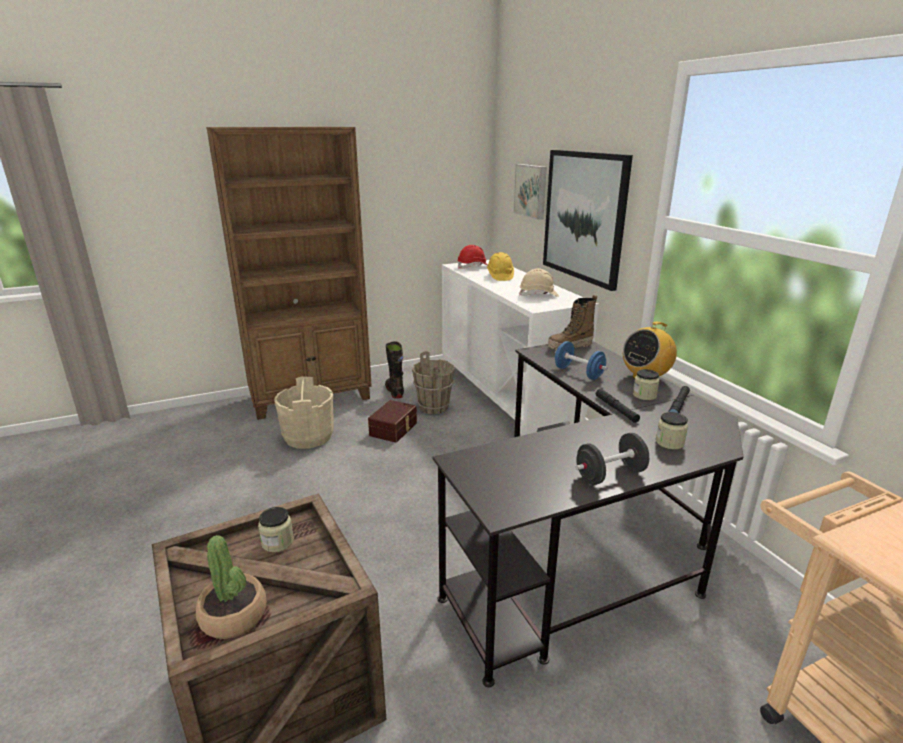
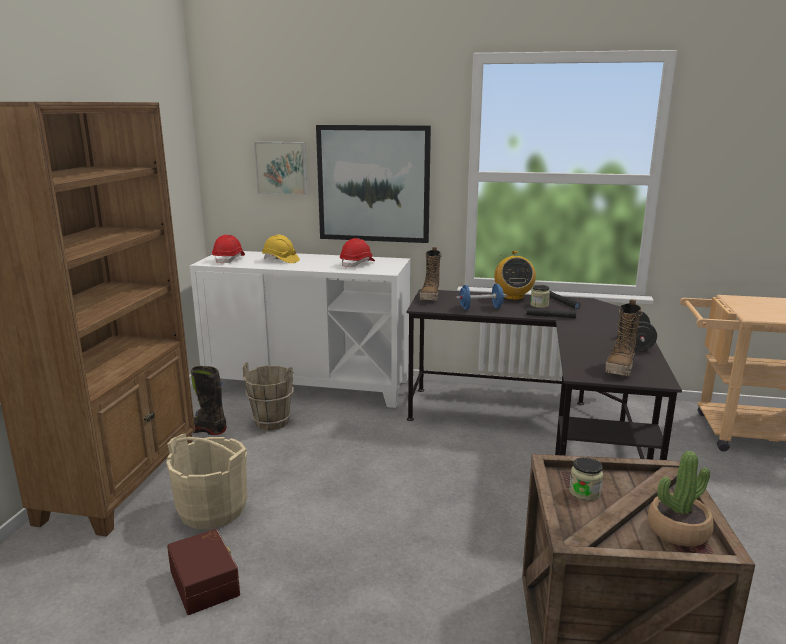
camera: 55 degrees left, 5 degrees down
(394, 429) = (279, 455): brown storage box -> brown storage box (206, 582)
(509, 480) = (620, 368): none -> boot
(538, 295) = (357, 264): beige hard hat -> red hard hat
(669, 442) = (609, 319): jar -> none

